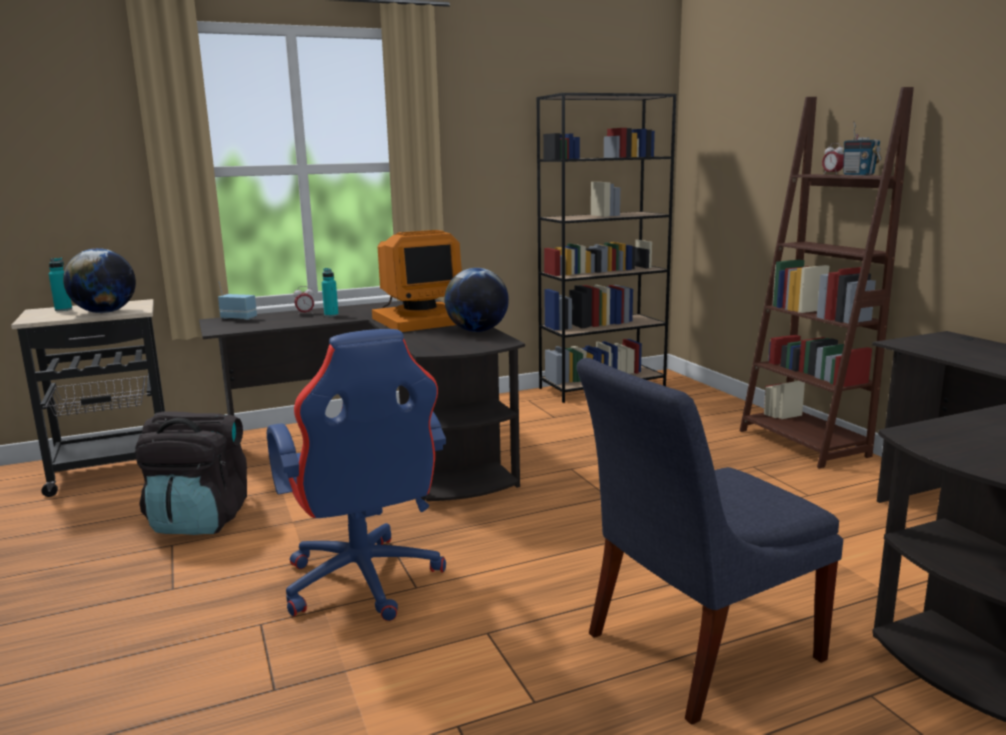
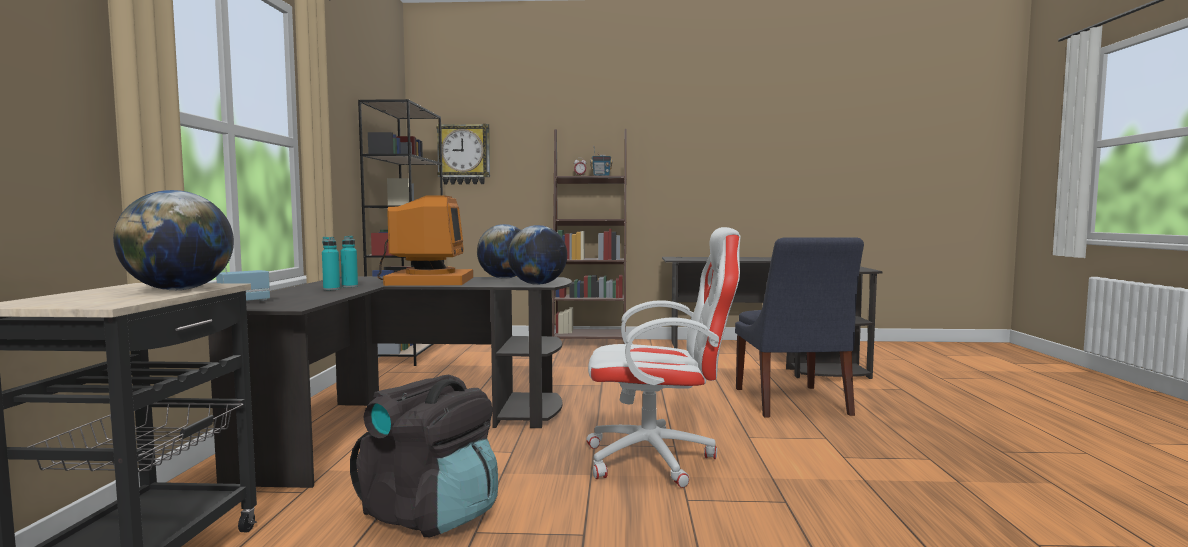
camera: 65 degrees left, 10 degrees down
(63, 309) = (67, 298): turquoise bottle -> turquoise bottle (350, 286)
(305, 314) = (295, 292): alarm clock -> none
(364, 588) = (660, 460): blue office chair -> white office chair
(433, 348) = (538, 284): none -> globe
(722, 140) = (464, 154): none -> wall clock

